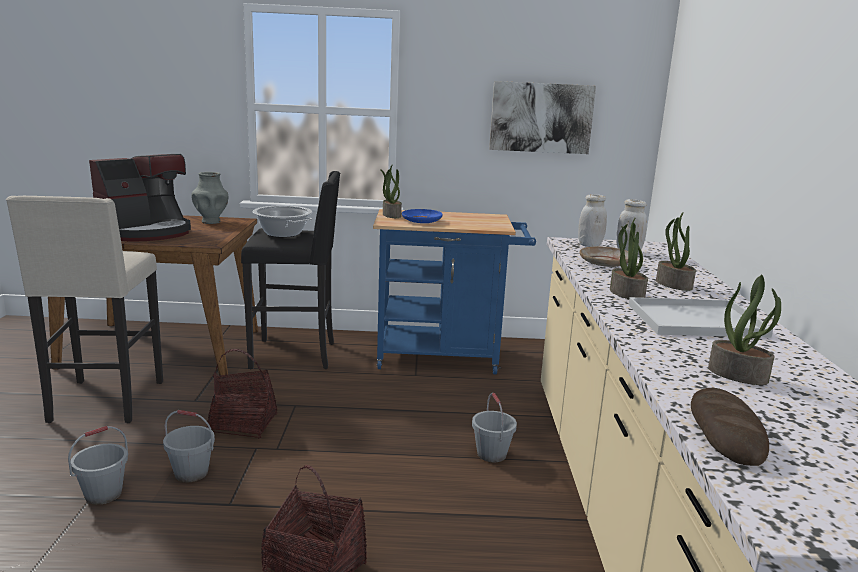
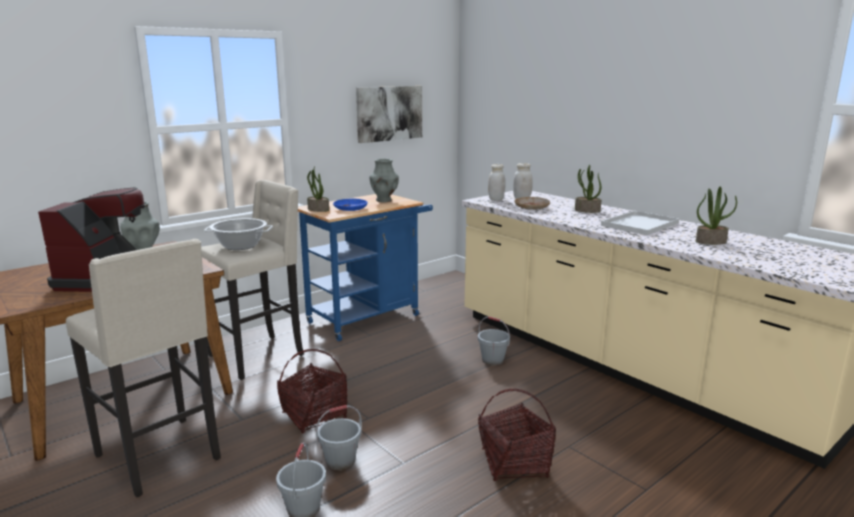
camera: 40 degrees left, 0 degrees up
(295, 355) = (258, 355): black stool -> beige stool
(479, 221) = (384, 200): none -> grey vase
(626, 294) = (584, 220): potted plant -> none
(725, 432) = (763, 263): bread -> none

